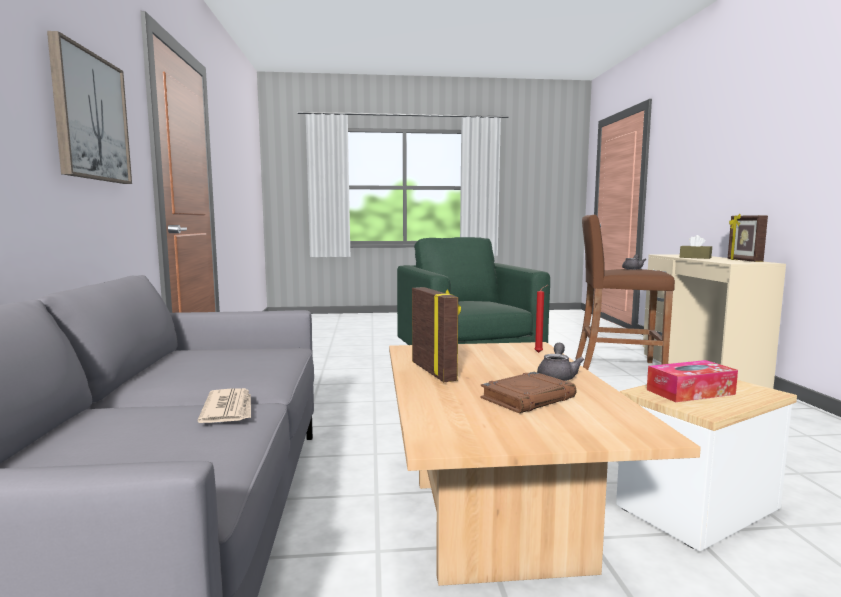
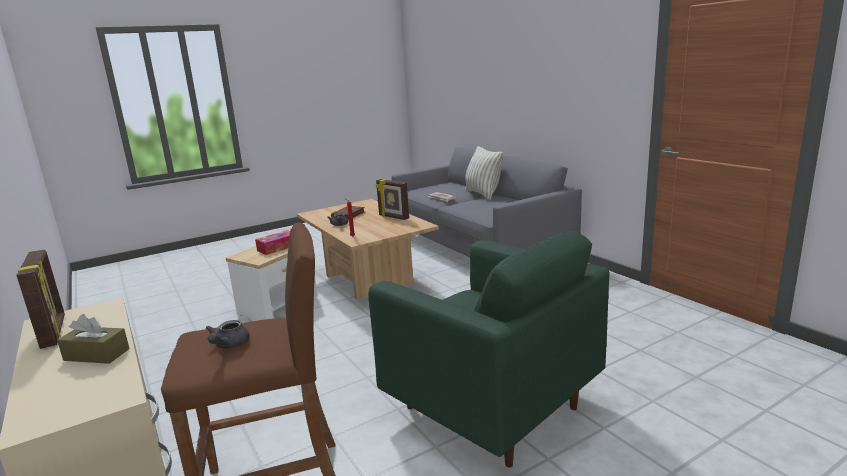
camera: 155 degrees right, 10 degrees up
(90, 117) = (581, 77): picture -> none
(123, 399) = (483, 194): none -> pillow

